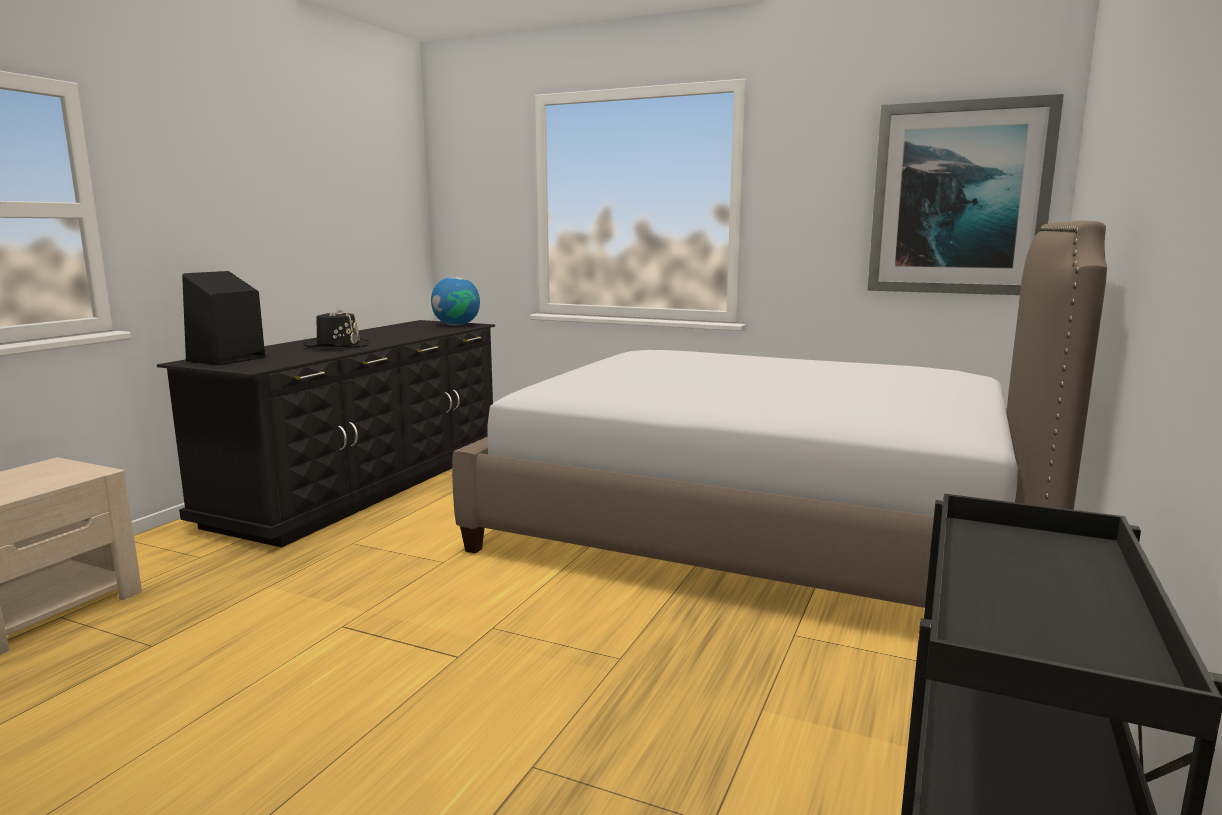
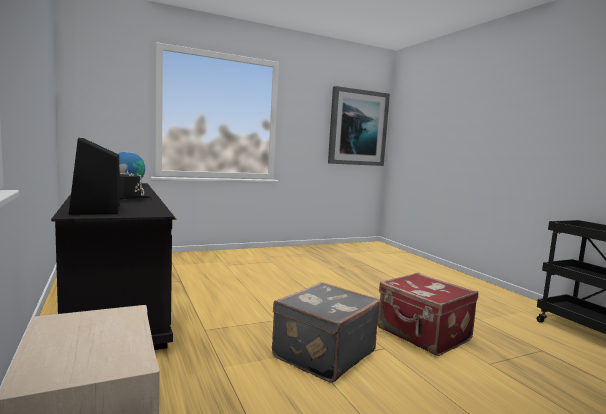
camera: 50 degrees left, 5 degrees down
(375, 622) = (322, 354): none -> grey suitcase
(566, 672) = (423, 335): none -> red suitcase
(762, 529) = (346, 269): bed -> none

